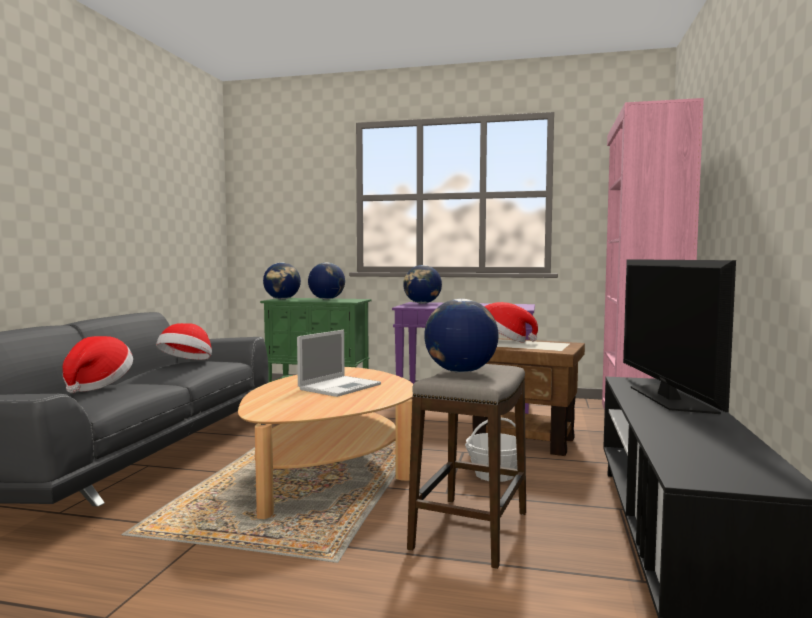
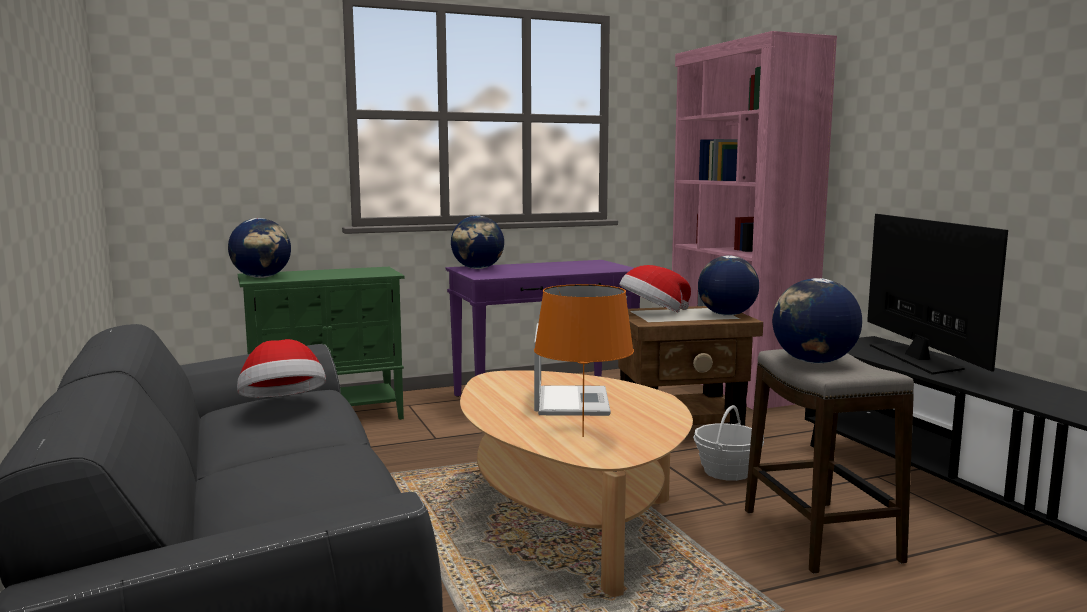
camera: 35 degrees left, 5 degrees up
(97, 385) = (278, 470): hat -> none
(287, 403) = (583, 436): none -> orange table lamp
(326, 299) = (331, 272): globe -> globe (726, 315)
(668, 398) = (917, 358): television -> television turned 150 degrees counterclockwise

